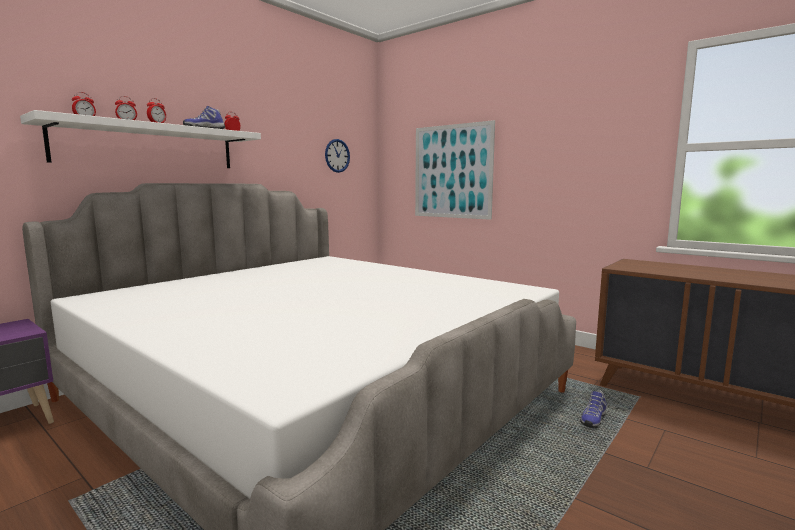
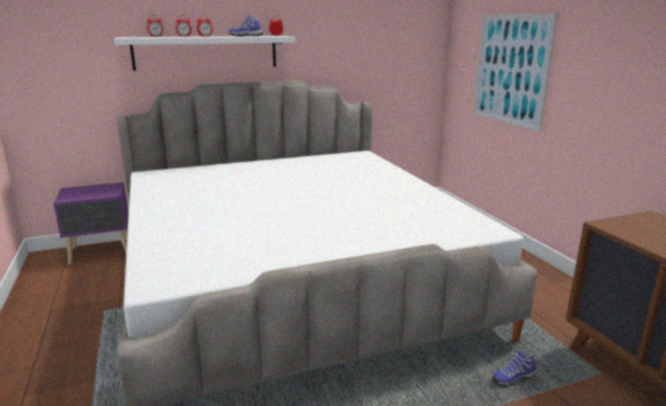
camera: 30 degrees right, 10 degrees up
(337, 155) = (394, 46): wall clock -> none

